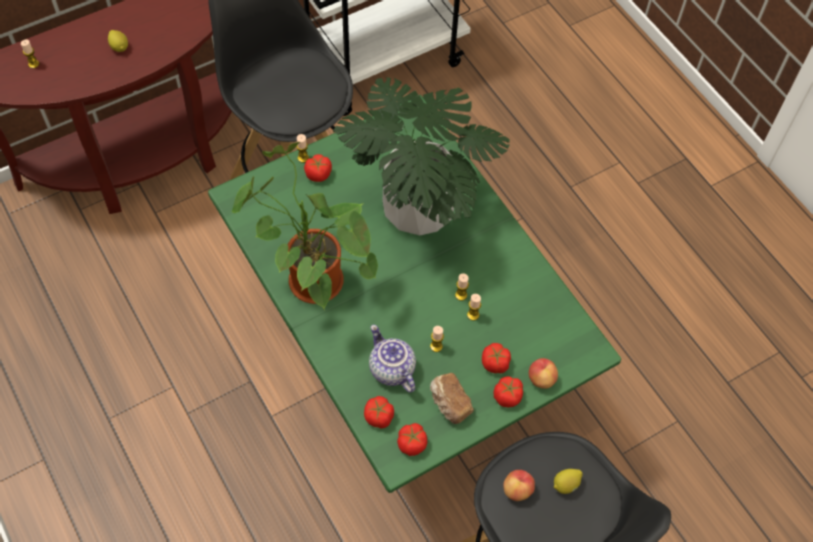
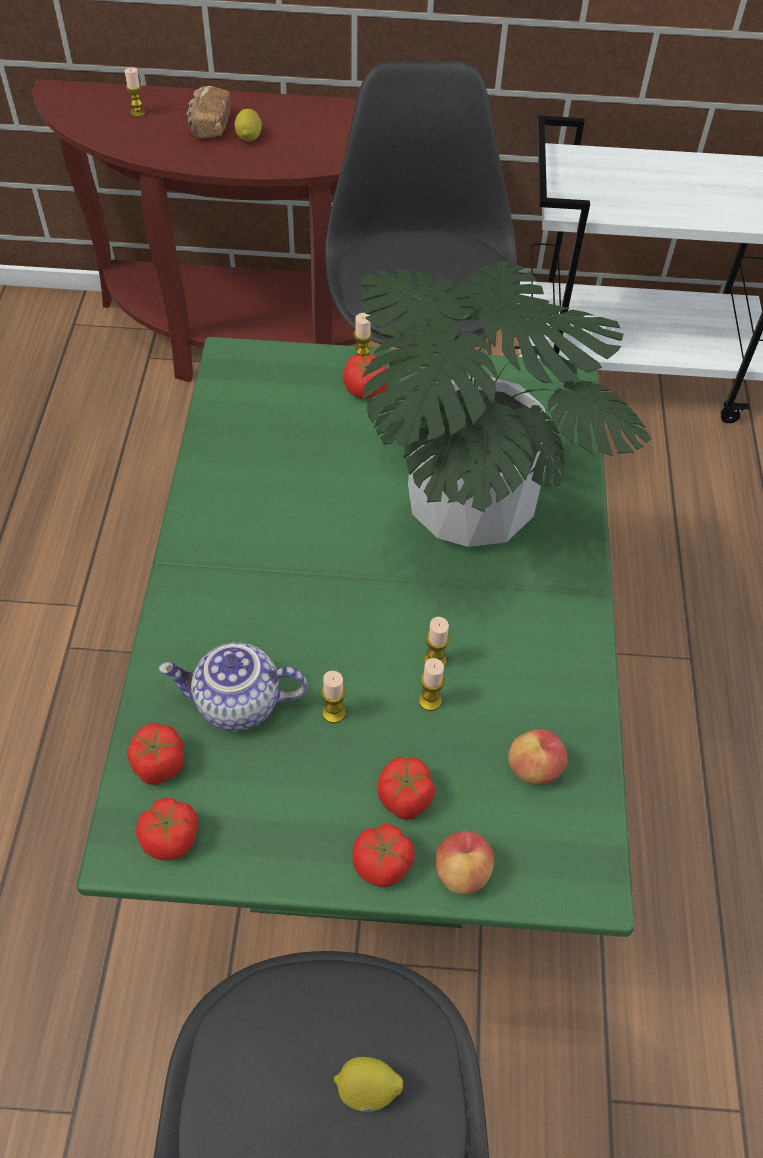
camera: 35 degrees right, 5 degrees down
(309, 281) = (232, 514): potted plant -> none
(390, 369) = (237, 704): teapot -> teapot turned 90 degrees counterclockwise
(449, 403) = (280, 813): bread -> bread (209, 126)
(517, 490) = (277, 1036): apple -> apple (534, 768)

